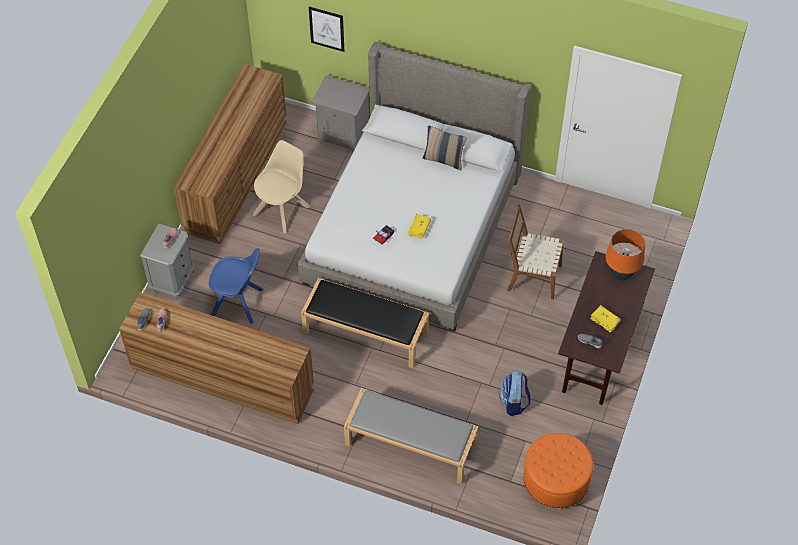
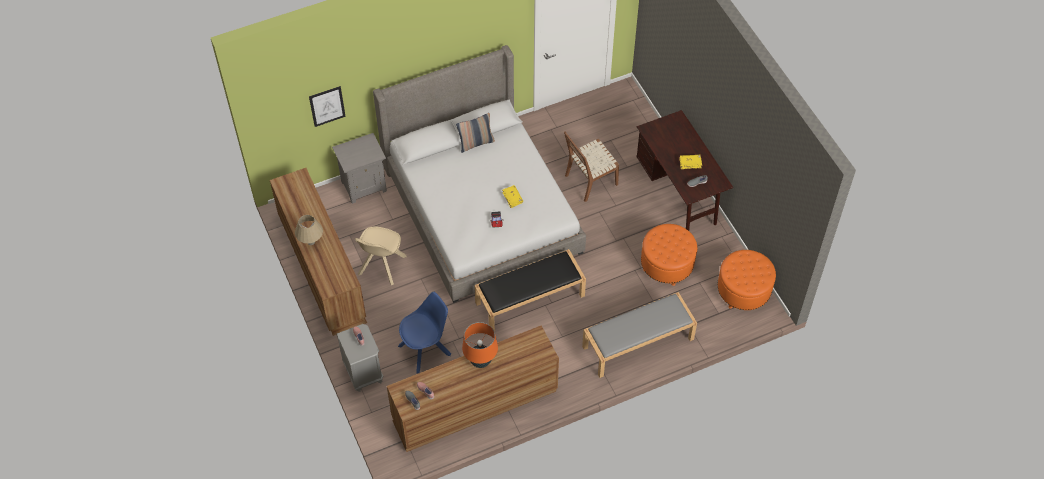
camera: 45 degrees left, 0 degrees up
(217, 135) = (311, 241): none -> beige table lamp
(282, 209) = (381, 266): beige chair -> beige chair turned 150 degrees counterclockwise
(514, 402) = (667, 265): backpack -> orange ottoman
(621, 274) = (667, 128): orange table lamp -> orange table lamp (480, 361)

